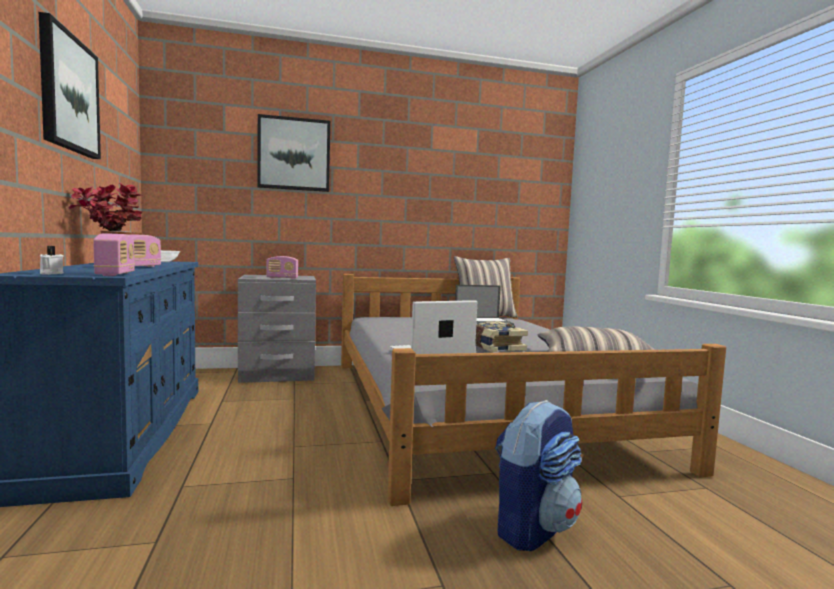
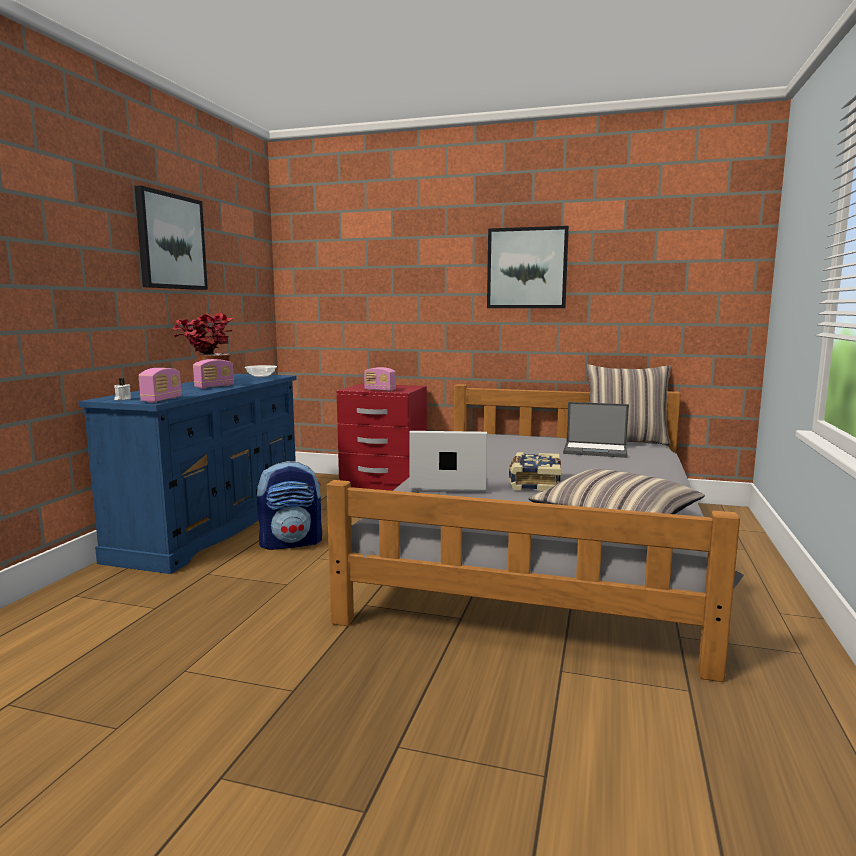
camera: 30 degrees right, 5 degrees up
(277, 374) = (384, 487): grey nightstand -> red nightstand
(294, 154) = (405, 255): picture -> picture (527, 268)
(533, 528) = (426, 673): backpack -> backpack (291, 543)

